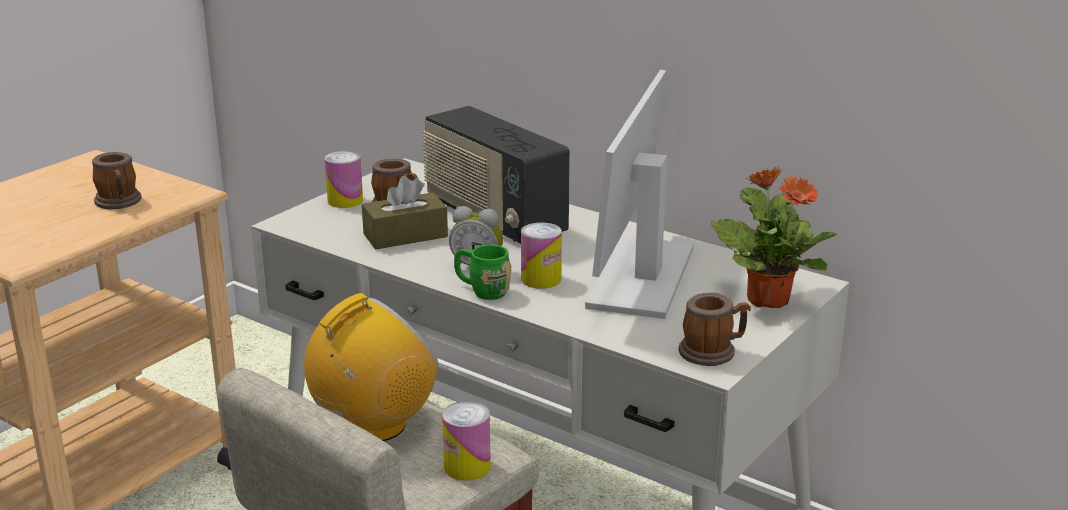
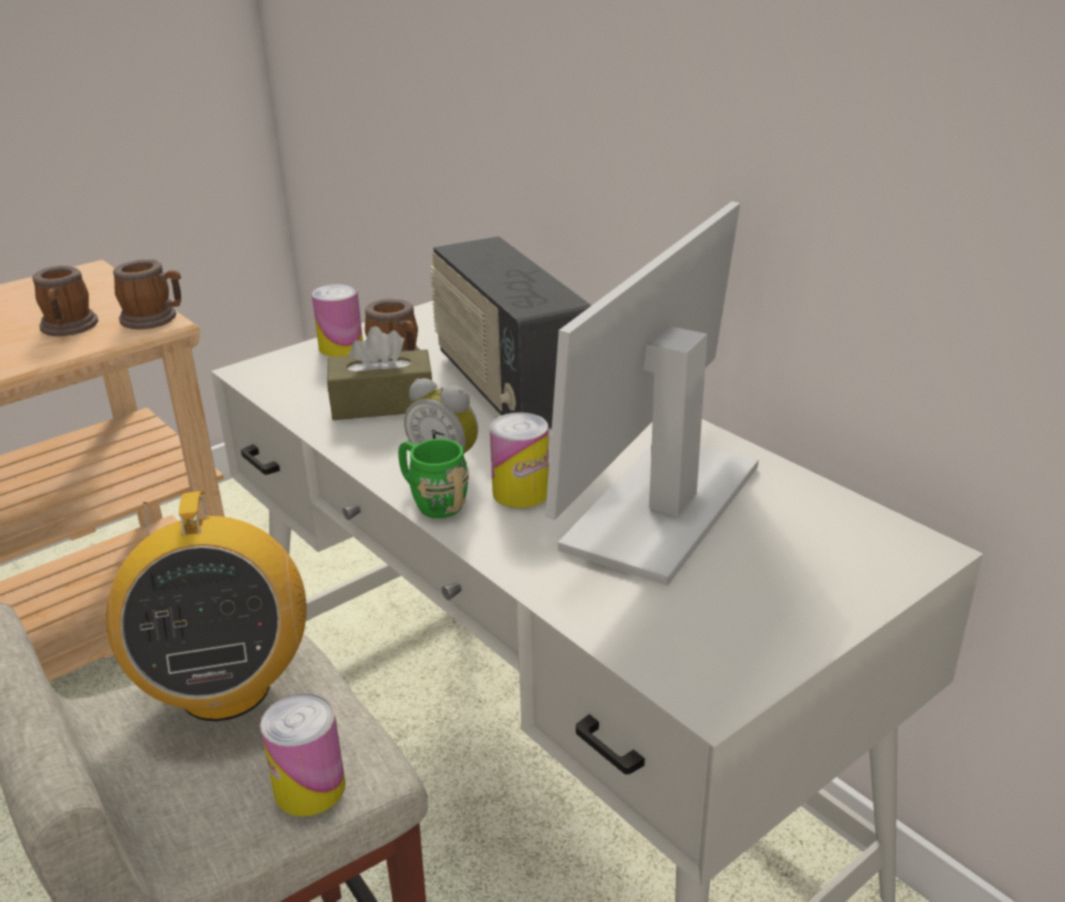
camera: 15 degrees right, 5 degrees up
(374, 426) = (225, 688): radio -> radio turned 105 degrees clockwise
(713, 352) = (718, 661): mug -> mug (155, 319)
(767, 299) = (840, 570): potted plant -> none

